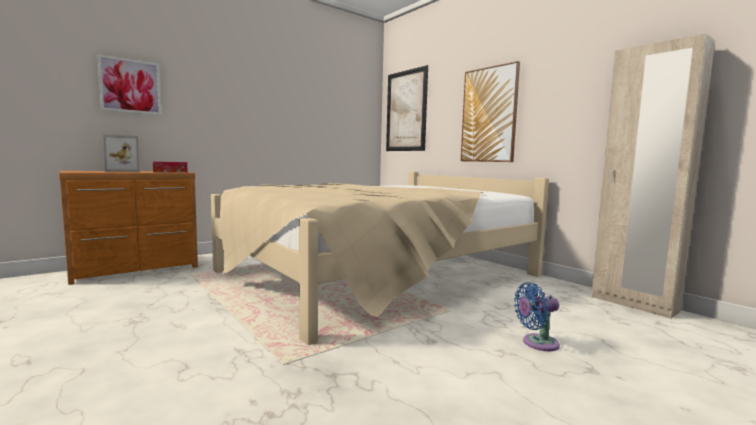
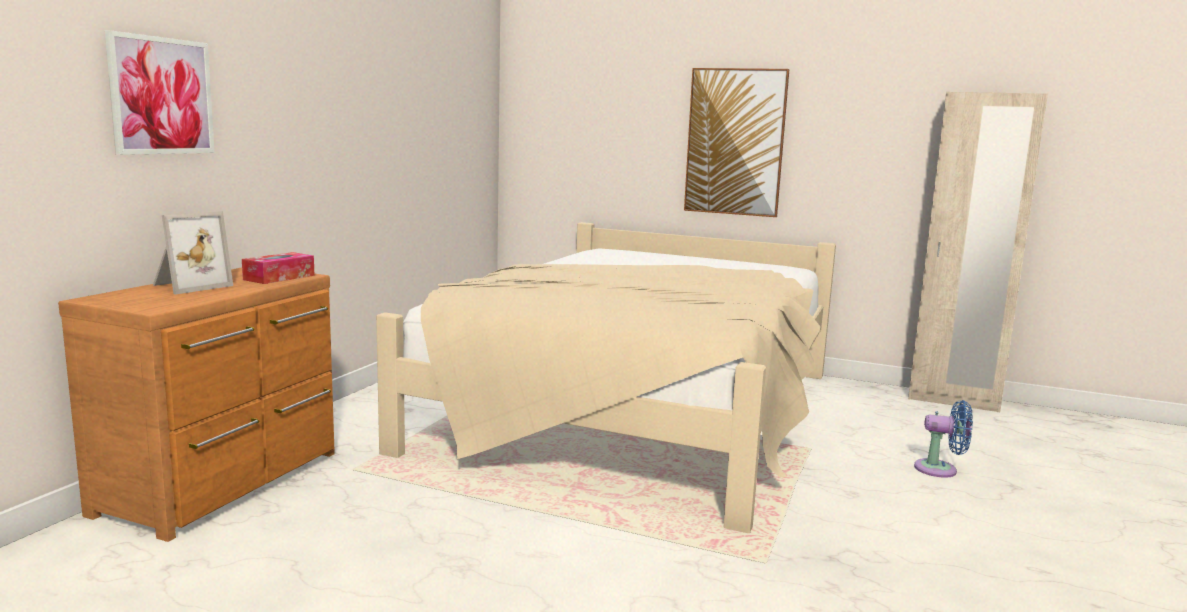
camera: 30 degrees left, 5 degrees up
(406, 111) = (561, 114): picture -> none
(537, 343) = (940, 470): blue fan -> blue fan turned 120 degrees counterclockwise

